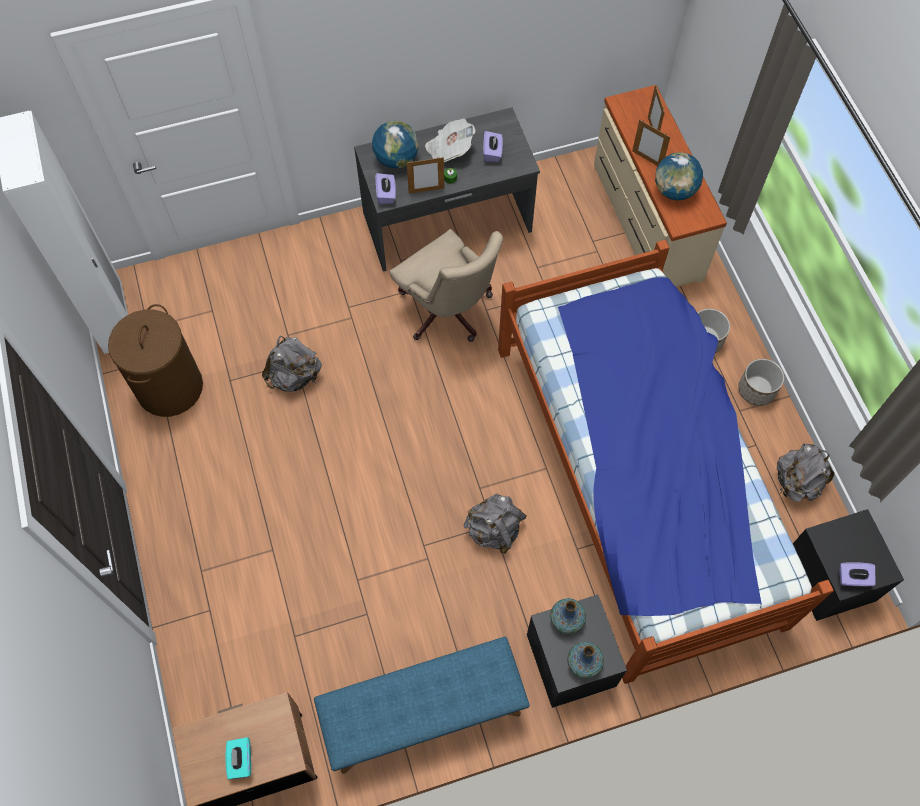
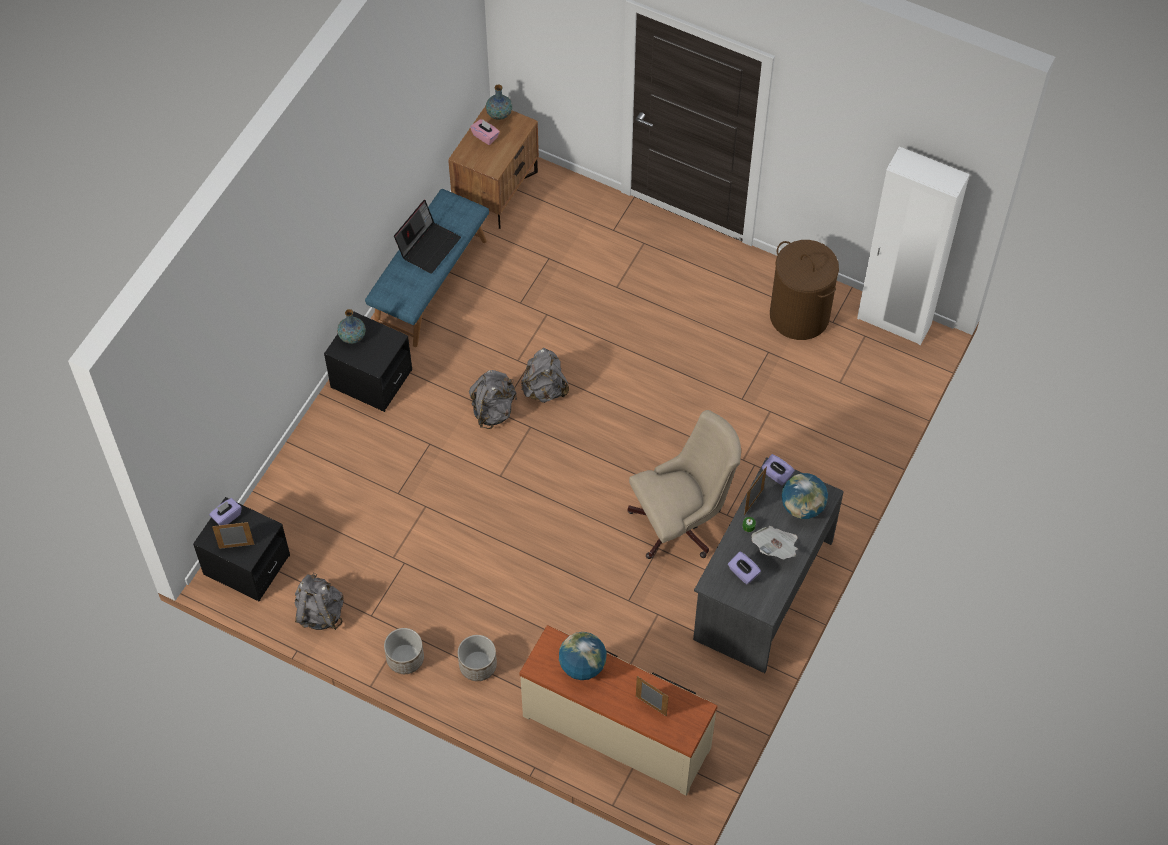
camera: 135 degrees right, 5 degrees down
(241, 760) = (485, 136): turquoise tissue box -> pink tissue box
(294, 376) = (731, 390): grey backpack -> grey backpack (544, 389)
(415, 702) = (428, 246): none -> laptop
(448, 312) = (682, 522): beige office chair -> beige office chair turned 150 degrees clockwise
(566, 620) = (384, 350): vase -> vase (499, 114)
(637, 480) = (431, 520): bed -> none
(647, 159) = (629, 675): picture frame -> picture frame (236, 546)

